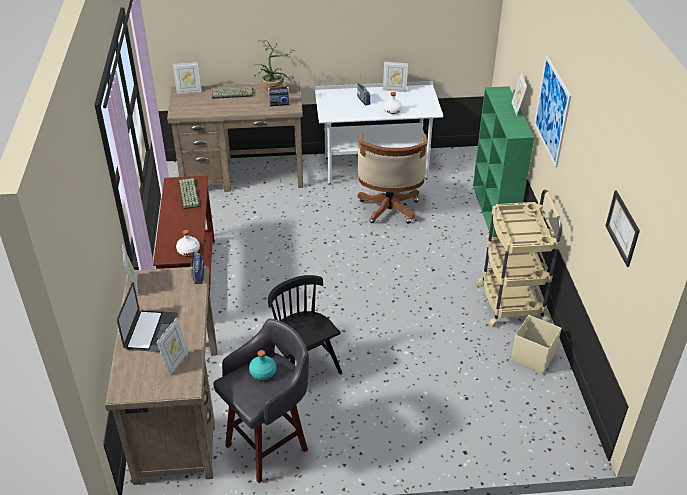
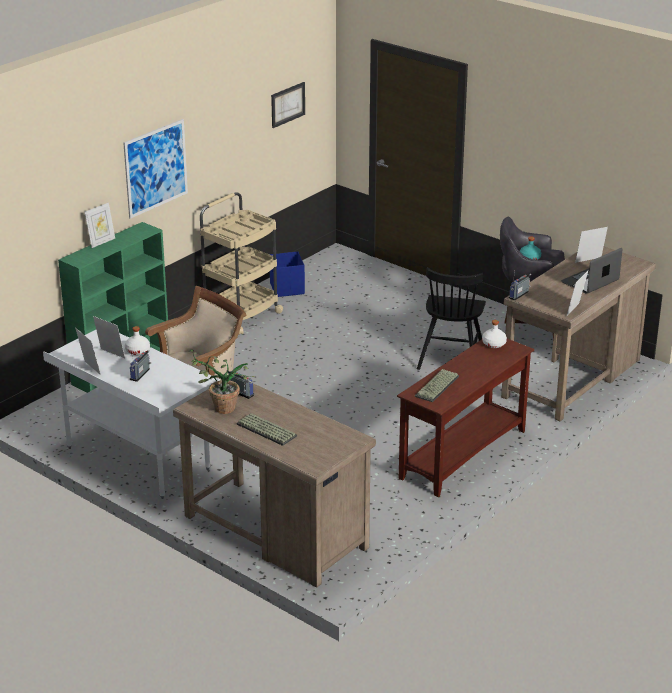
camera: 135 degrees left, 10 degrees down
(189, 91) = (307, 459): picture frame -> picture frame (110, 354)
(532, 356) = (287, 289): beige storage box -> blue storage box

